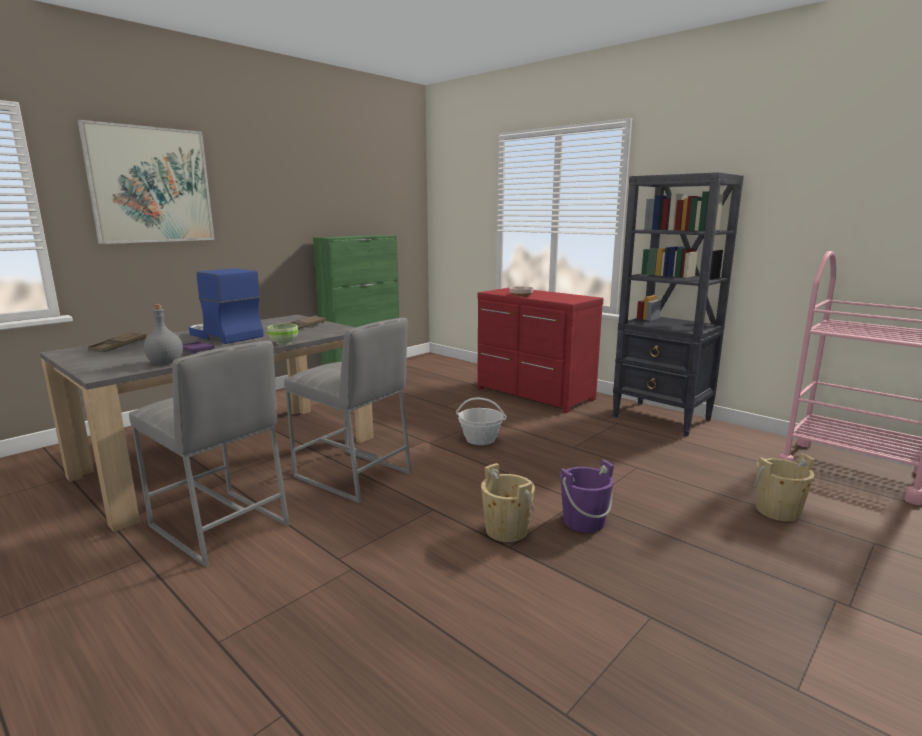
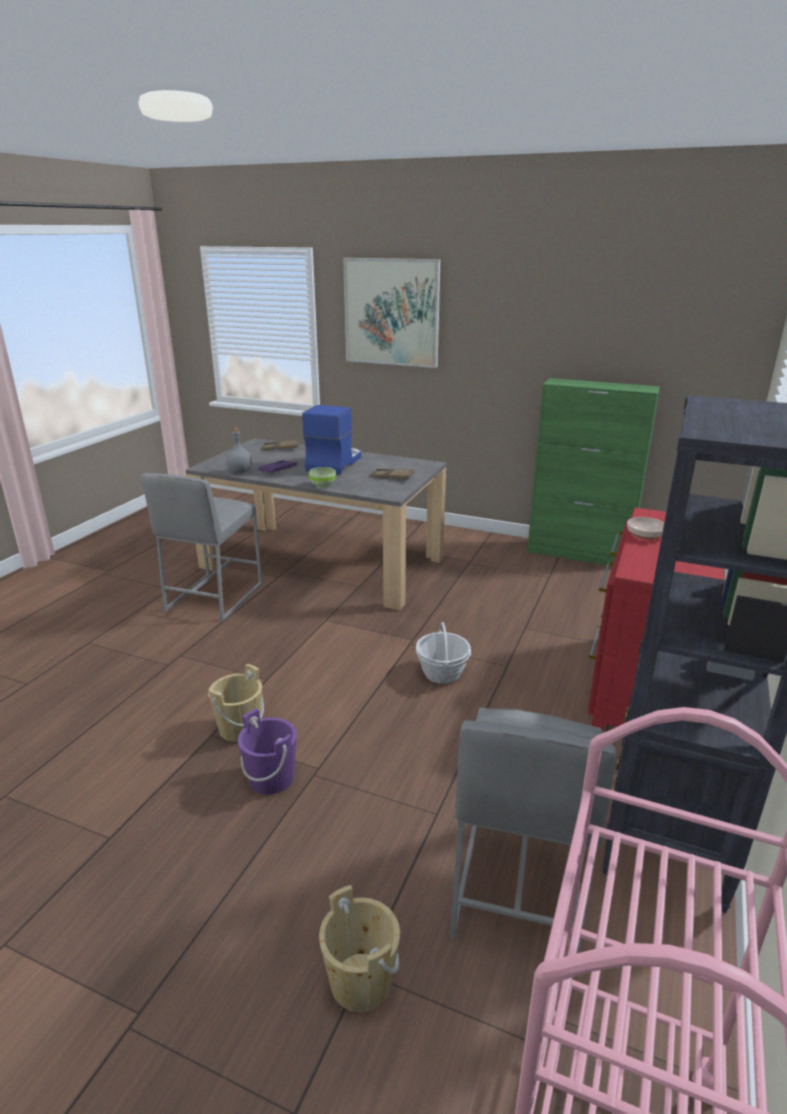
camera: 70 degrees right, 10 degrees up
(352, 475) = (313, 623): grey stool -> grey stool (517, 888)

